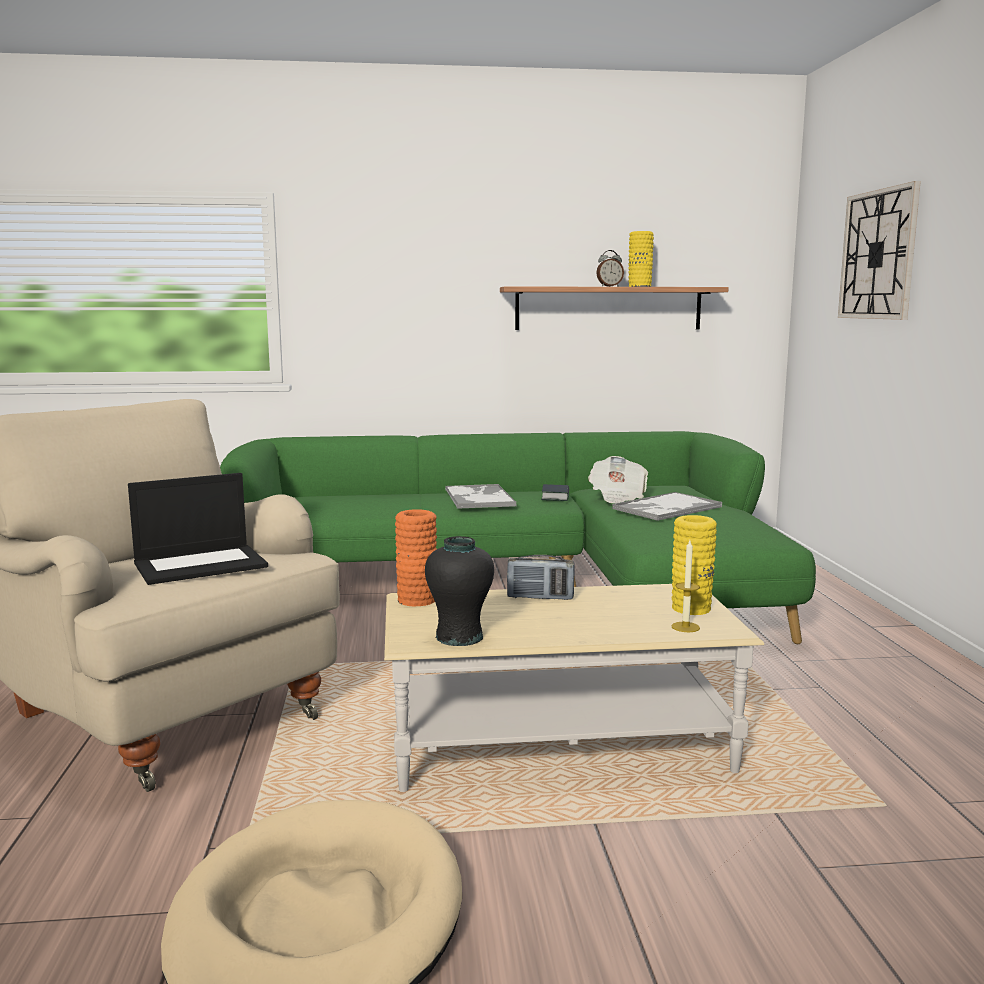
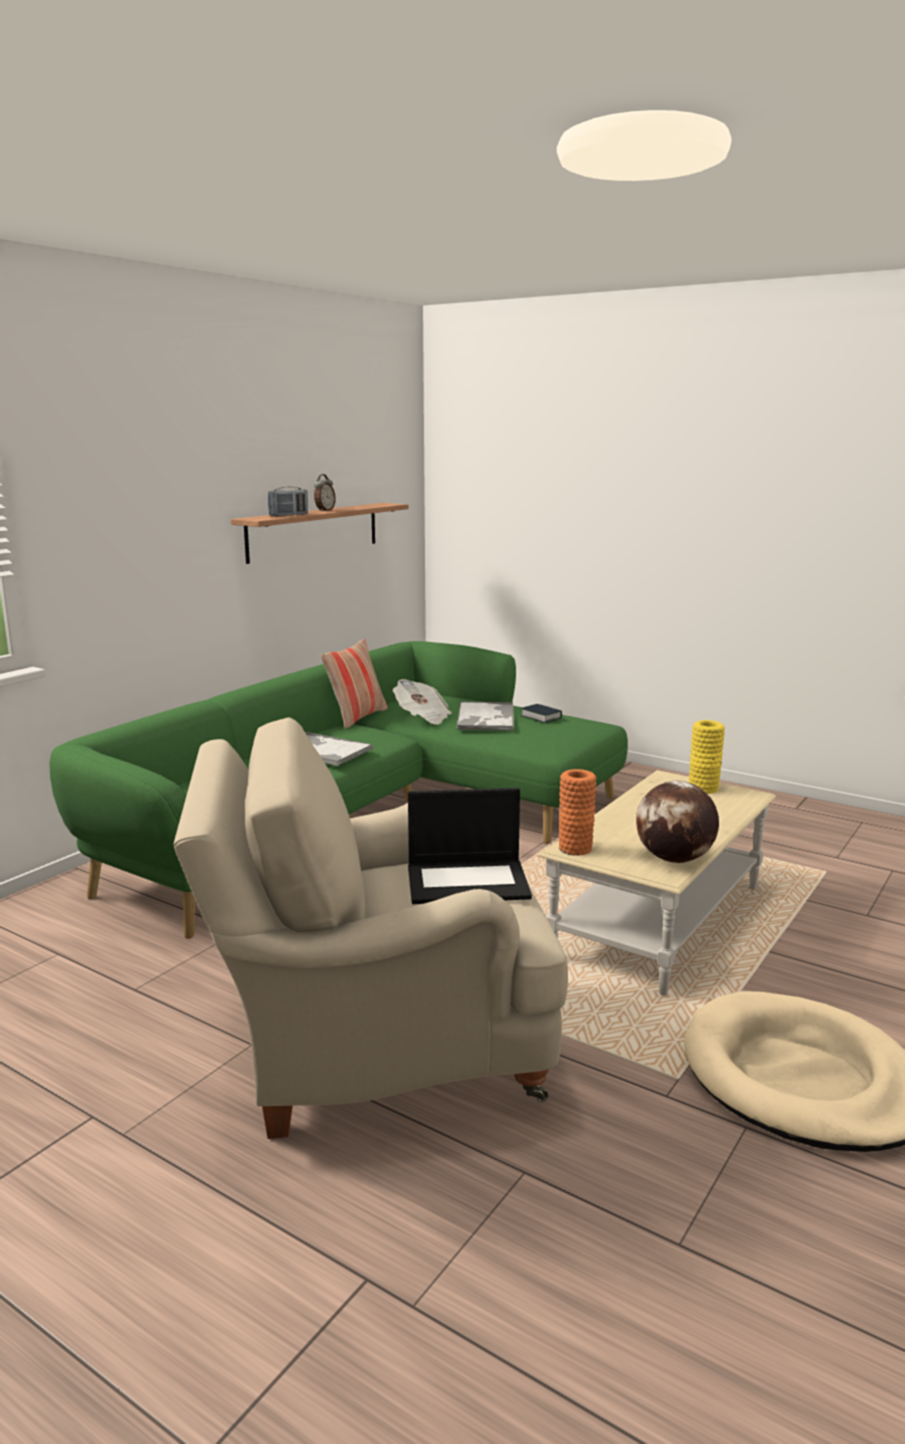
camera: 50 degrees left, 5 degrees up
(201, 564) = (469, 881): laptop -> laptop turned 75 degrees clockwise
(459, 637) = (674, 859): black vase -> globe
(540, 597) = (625, 814): radio -> radio (288, 515)
(555, 497) = (370, 730): book -> book (541, 717)
(578, 488) = (357, 717): none -> pillow
(639, 286) = (345, 508): yellow vase -> none
(685, 627) = (734, 801): candle -> none
(878, 255) = (554, 481): wall clock -> none

